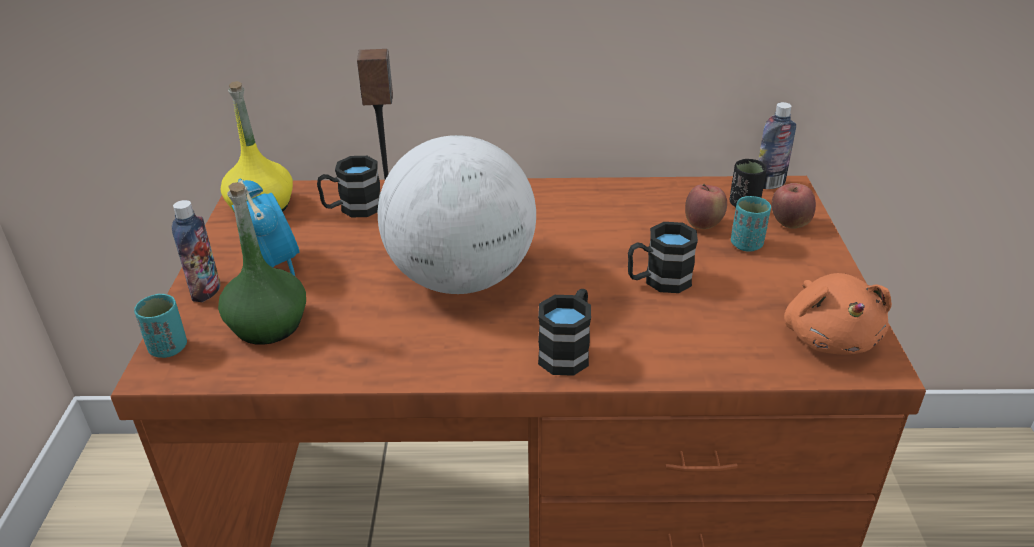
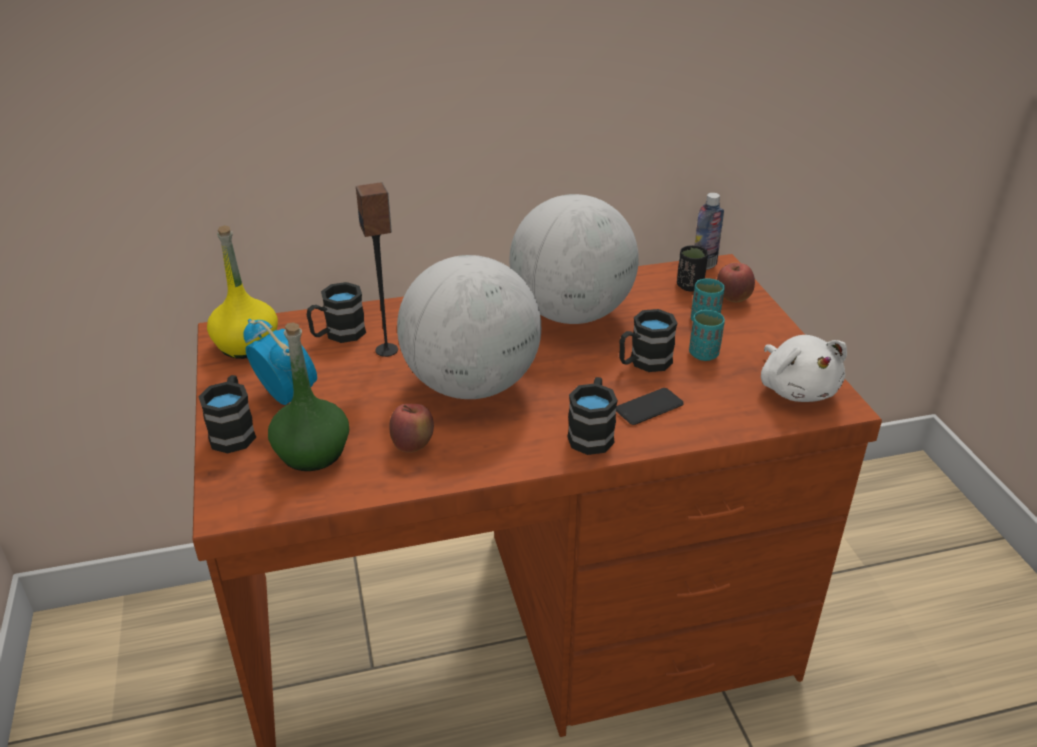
camera: 15 degrees left, 0 degrees up
(168, 348) = (226, 488): turquoise cup -> turquoise cup (703, 354)
(206, 291) = (234, 431): bottle -> black mug
(600, 218) = (571, 314): none -> globe
(644, 332) = (649, 407): none -> phone
(703, 225) = (662, 309): apple -> apple (413, 446)
(829, 337) = (797, 389): orange plush toy -> white plush toy

